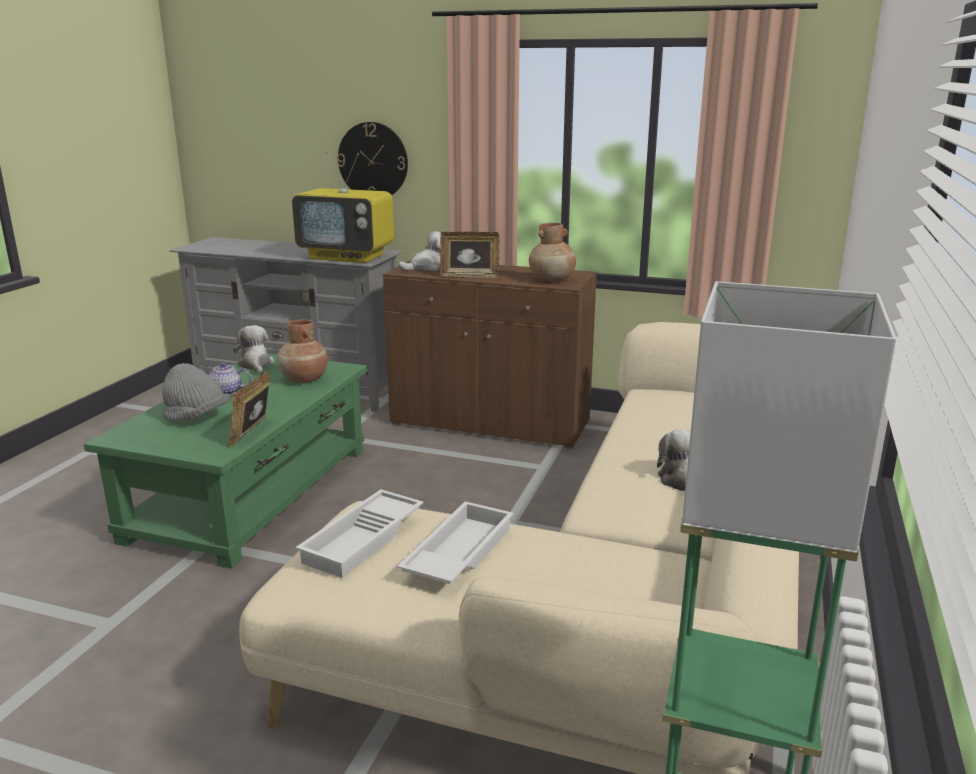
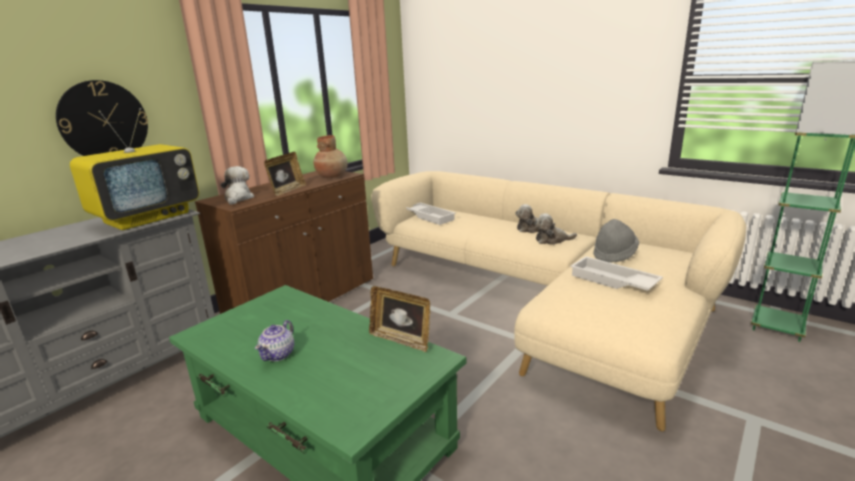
camera: 70 degrees left, 0 degrees up
(196, 418) = (337, 372): grey hat -> grey hat (614, 255)
(256, 365) = (214, 336): plush toy -> plush toy (552, 240)
(304, 379) = (290, 312): brown vase -> none
(364, 540) = (595, 306): white tray -> white tray (430, 216)

